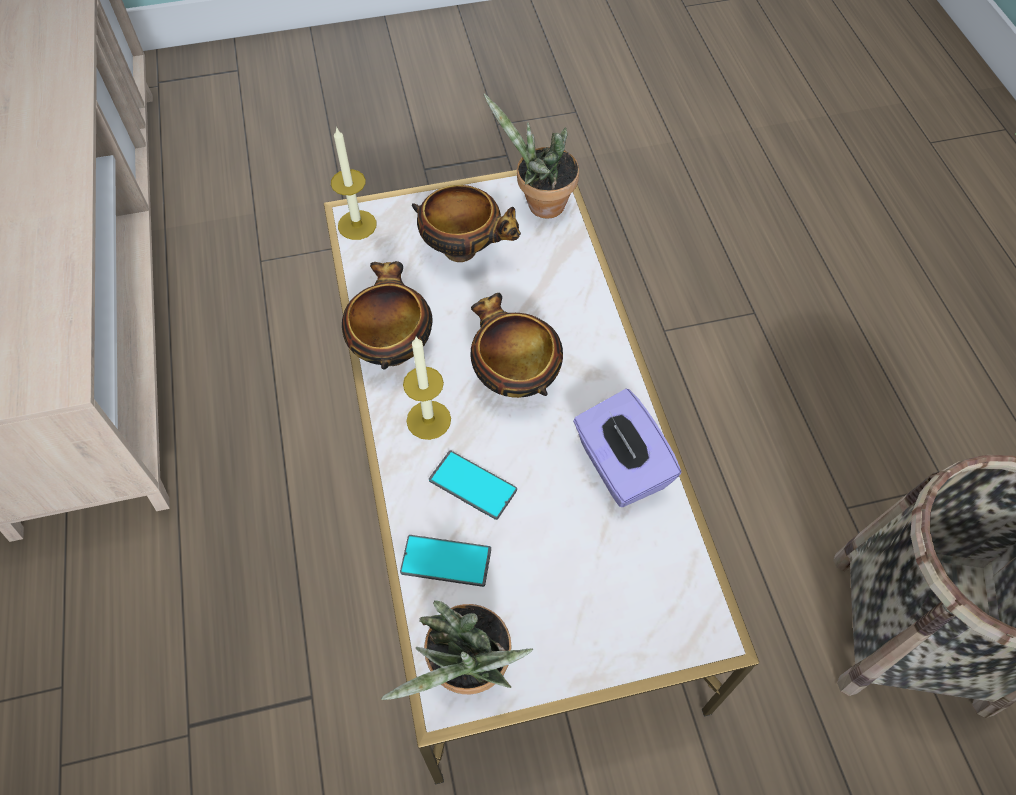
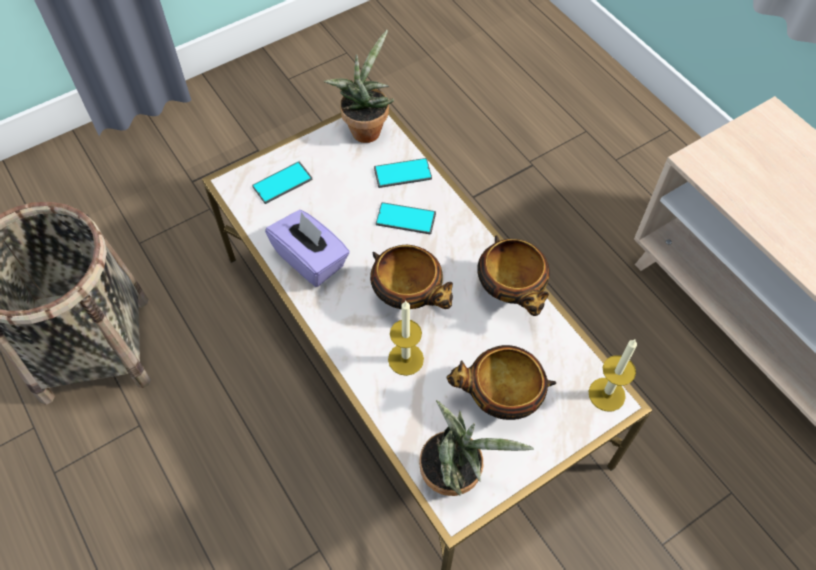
camera: 160 degrees right, 0 degrees up
(428, 420) = (455, 250): candle -> candle (406, 359)
(632, 607) = (282, 183): none -> phone

